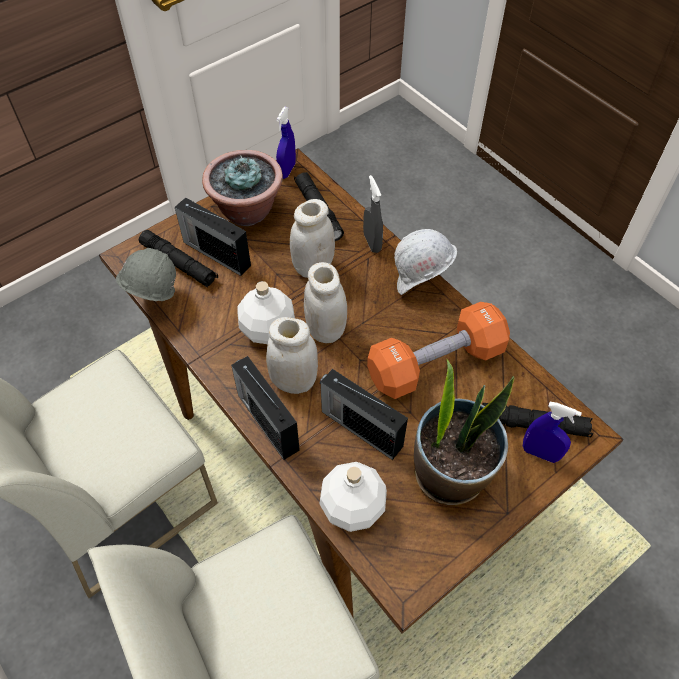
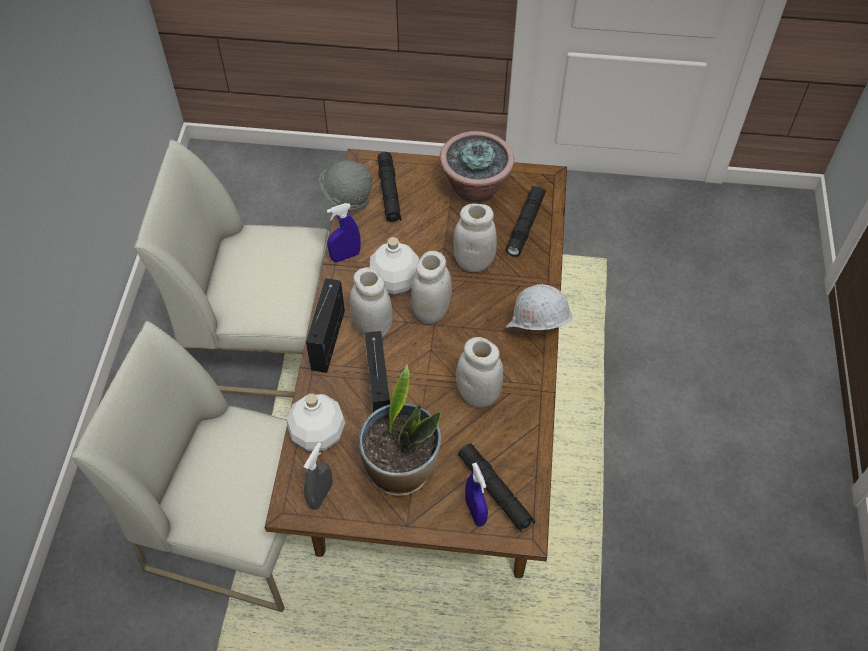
camera: 45 degrees right, 0 degrees up
(216, 253) = (420, 203): radio -> none
(287, 170) = (538, 178): blue spray bottle -> blue spray bottle (345, 256)
(372, 242) = (536, 277): grey spray bottle -> grey spray bottle (320, 495)
(436, 363) = (478, 394): orange dumbbell -> white jar

